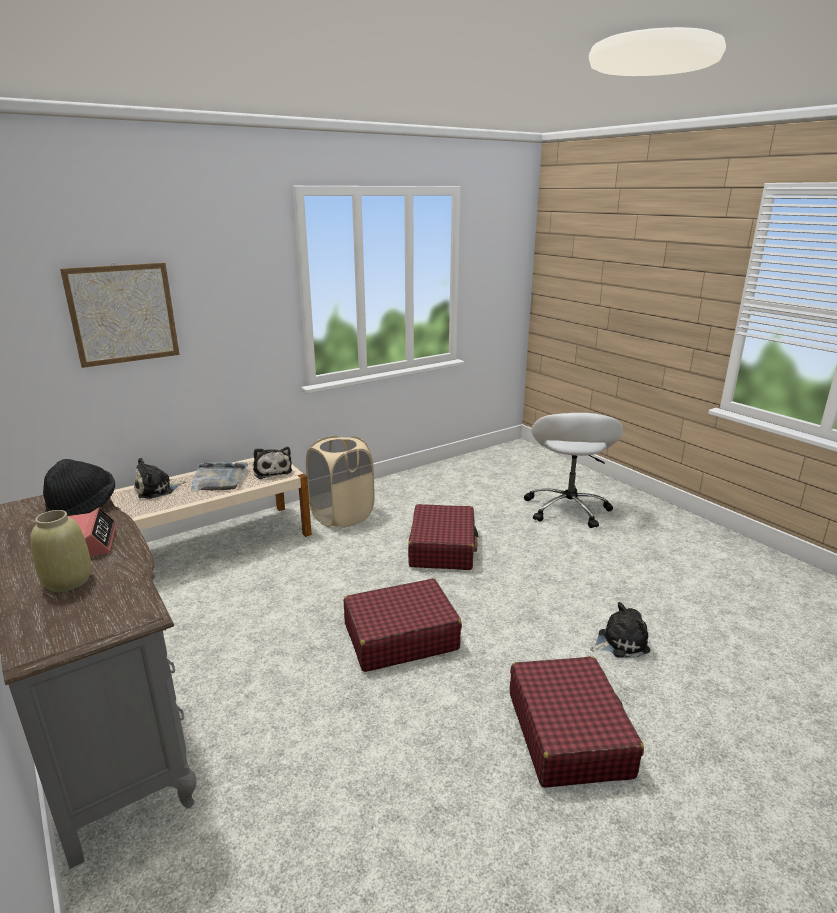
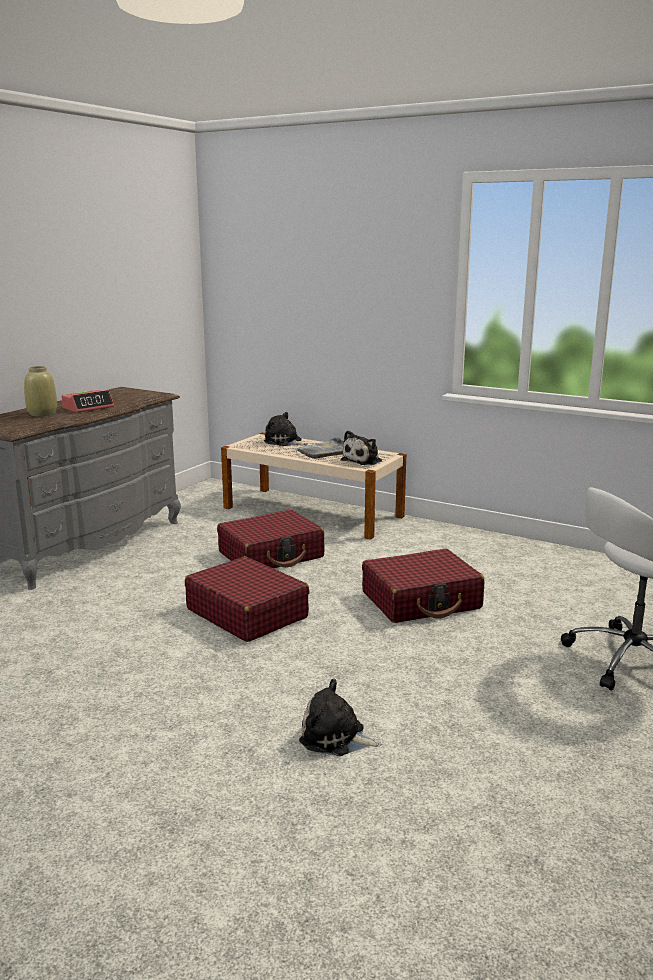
camera: 65 degrees right, 5 degrees down
(83, 508) = (133, 398): black hat -> none
(123, 313) = (302, 285): picture -> none
(342, 516) = (422, 542): beige laundry basket -> none
(568, 733) = (160, 721): red suitcase -> red suitcase (271, 555)
(619, 642) = (336, 737): plush toy -> plush toy turned 150 degrees clockwise

